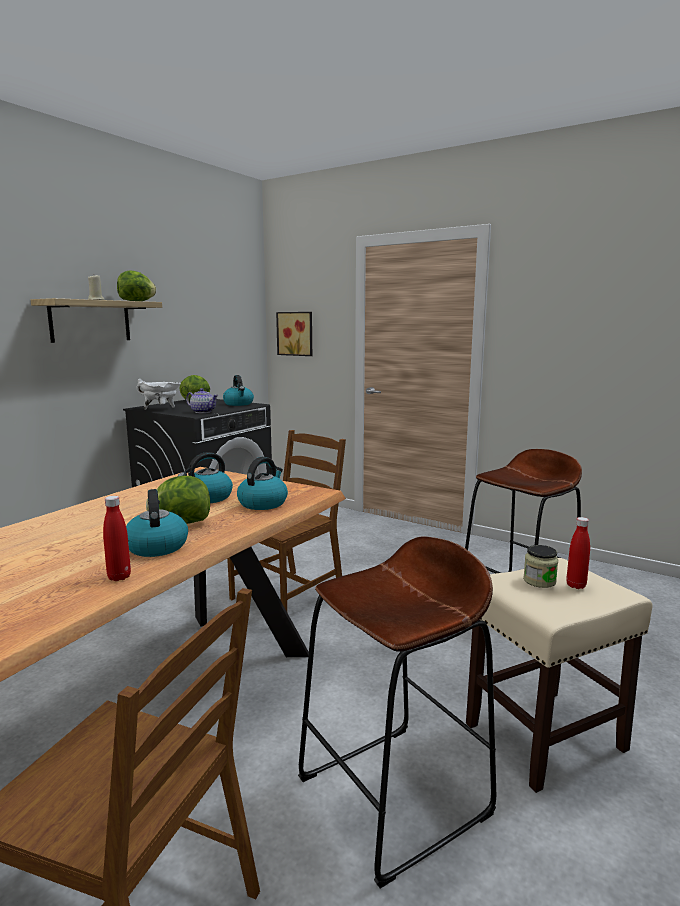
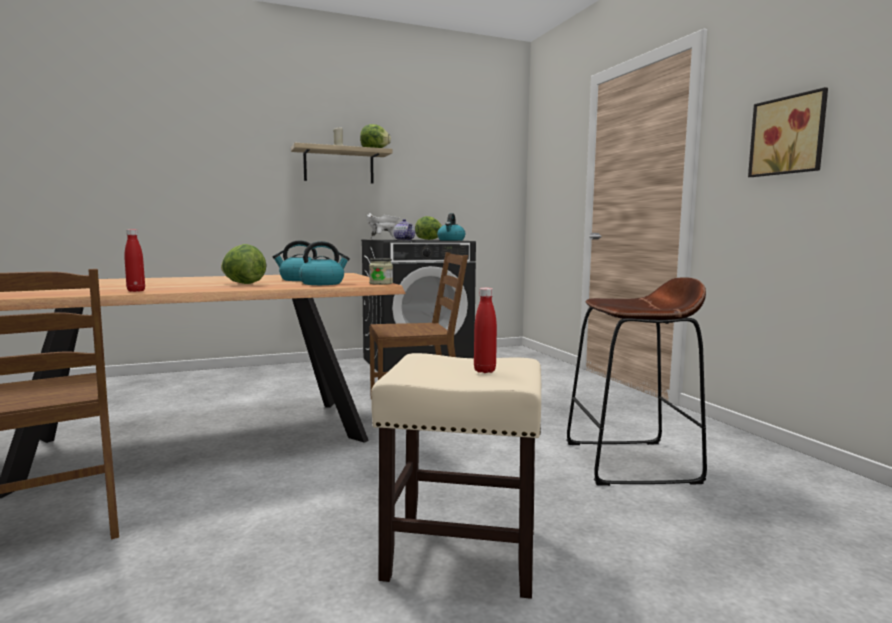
camera: 35 degrees right, 5 degrees down
(156, 546) = (195, 287): kettle -> none
(296, 333) = (545, 184): picture -> picture (789, 136)
(394, 796) = (273, 533): brown stool -> none
(539, 581) = (459, 363): jar -> jar (381, 283)

